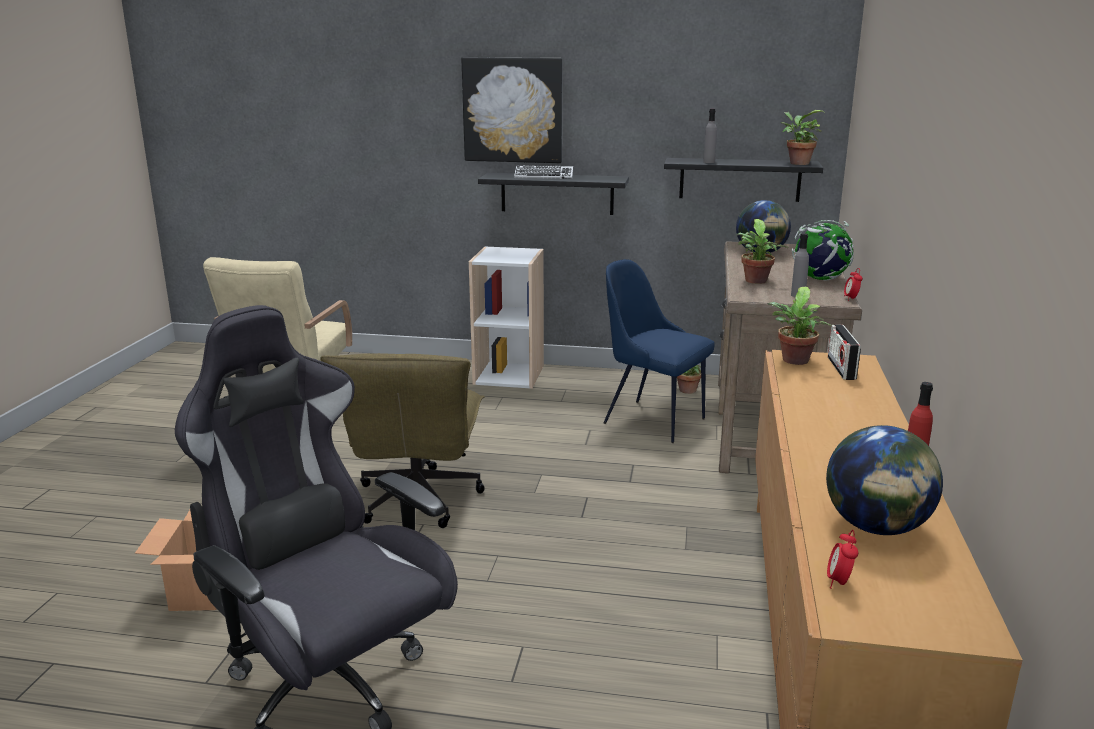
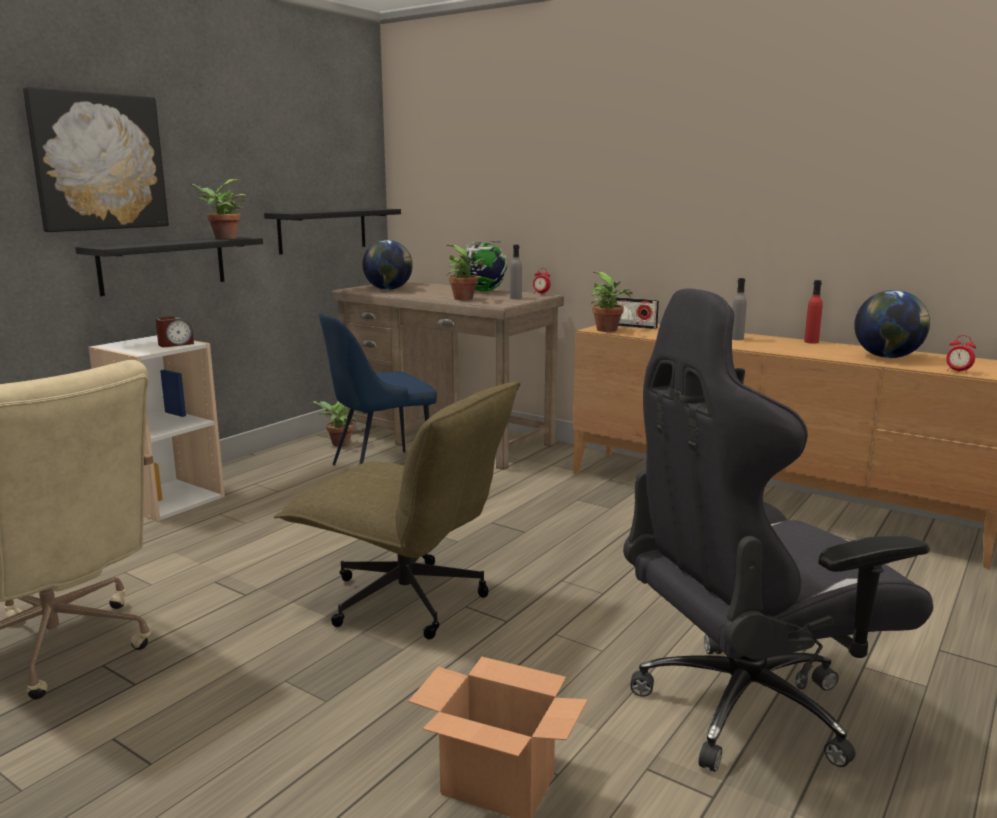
camera: 65 degrees left, 5 degrees down
(514, 259) = (175, 344): none -> alarm clock
(543, 176) = (163, 242): keyboard -> none
(709, 162) = (317, 211): grey bottle -> grey bottle (736, 339)
(797, 163) = (372, 208): potted plant -> potted plant (222, 238)

